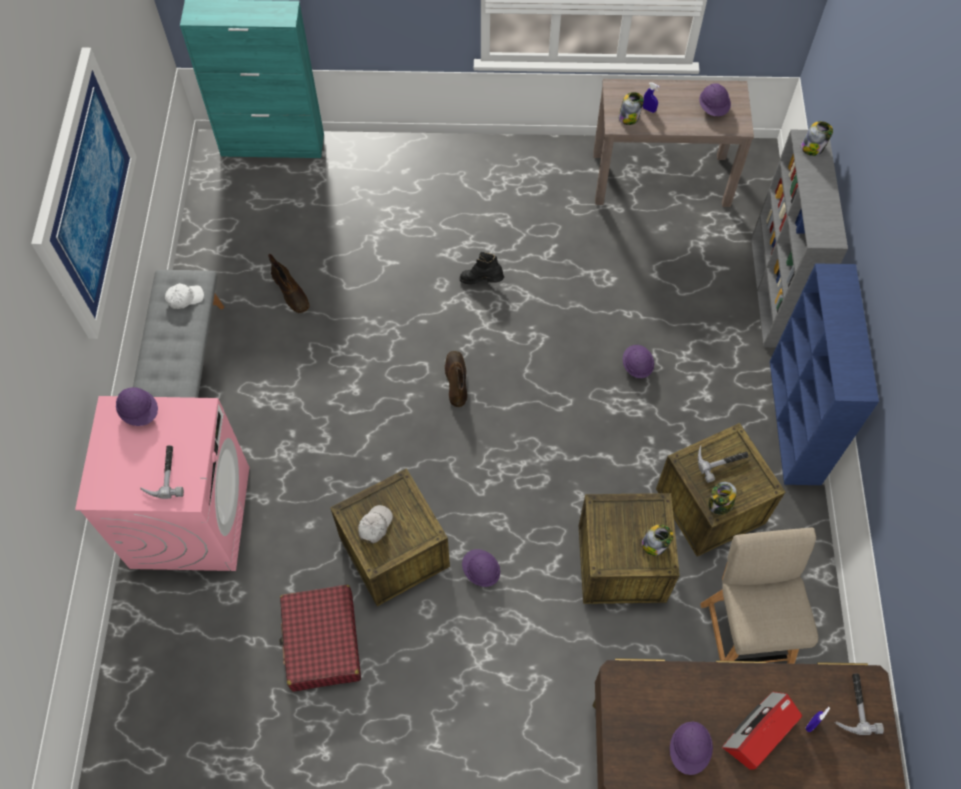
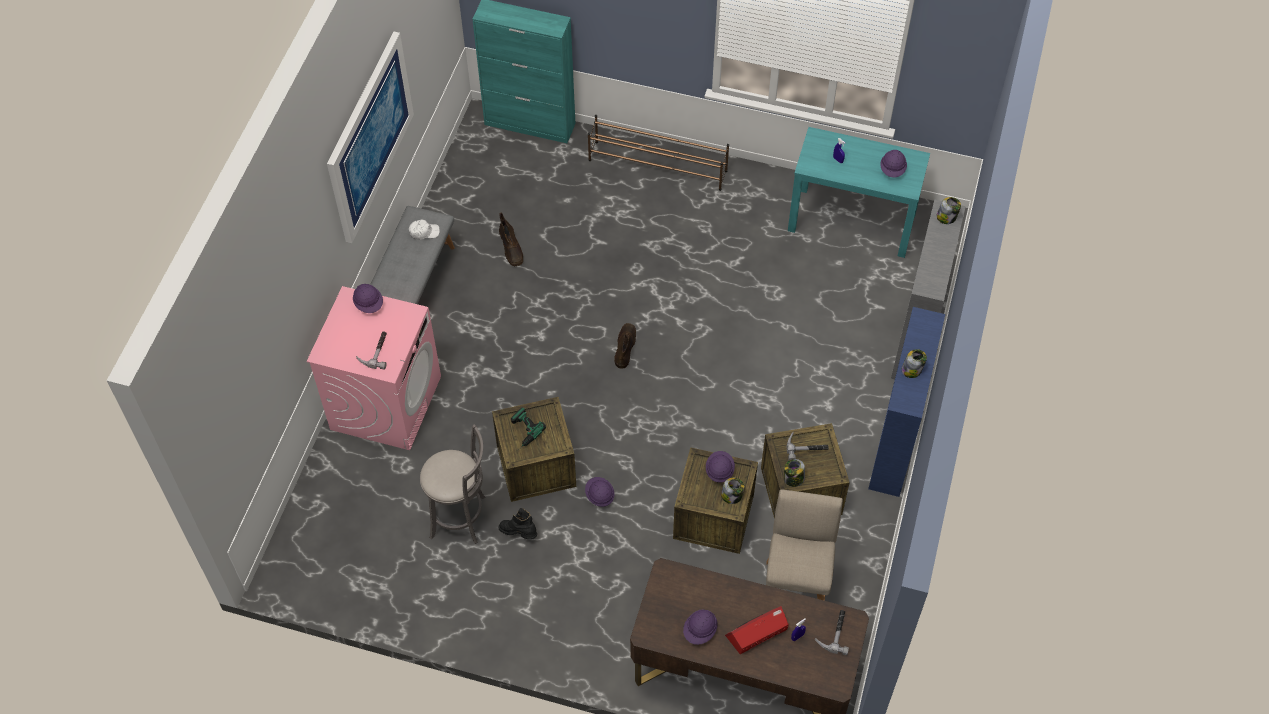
camera: 15 degrees right, 5 degrees down
(322, 642) = (461, 517): red suitcase -> grey stool
(375, 526) = (521, 432): white cap -> power drill
(430, 162) = (658, 166): none -> brown shoe rack
(482, 281) = (671, 273): black boot -> black boot (519, 533)
(629, 117) = (819, 163): jar -> jar (912, 370)
(636, 366) = (778, 369): purple hard hat -> purple hard hat (719, 471)
(661, 179) = (852, 221): brown console table -> turquoise console table

